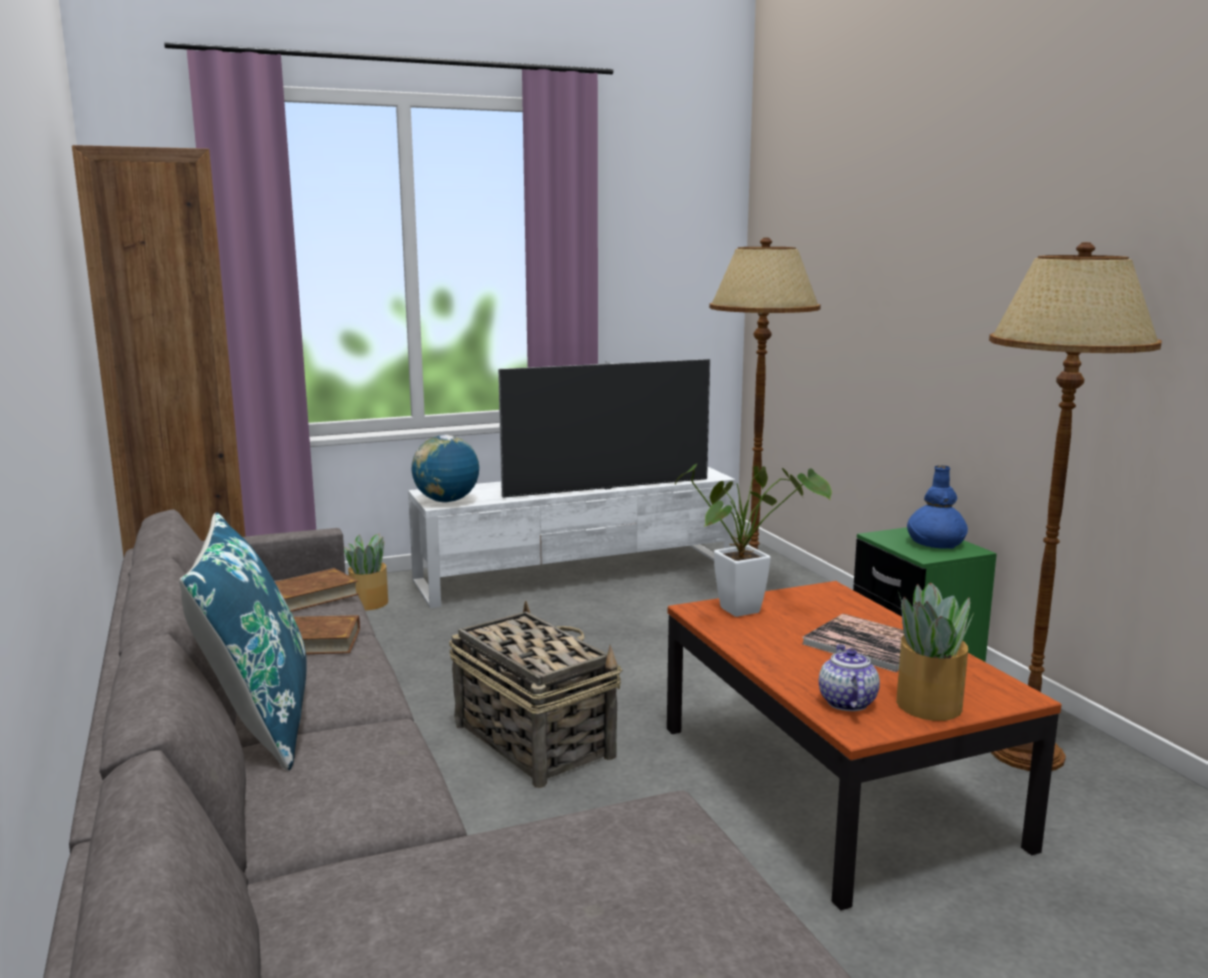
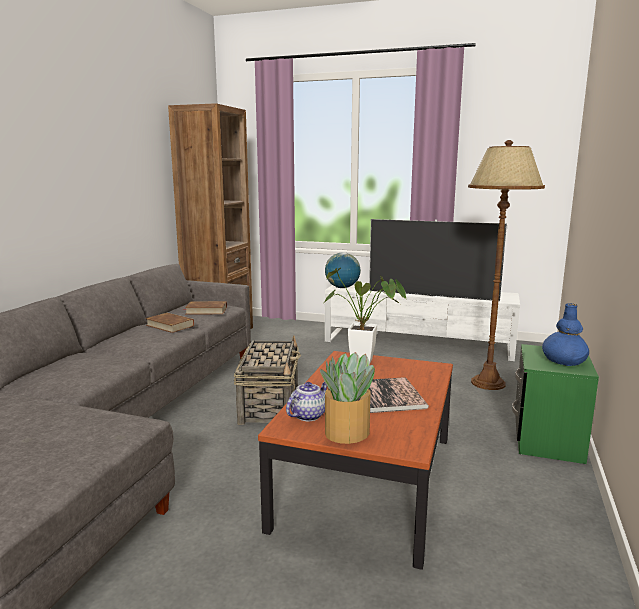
camera: 40 degrees right, 0 degrees up
(258, 722) = (98, 345): blue pillow -> none
(370, 602) = (305, 333): potted plant -> none
(1025, 753) = (521, 518): brown floor lamp -> none

